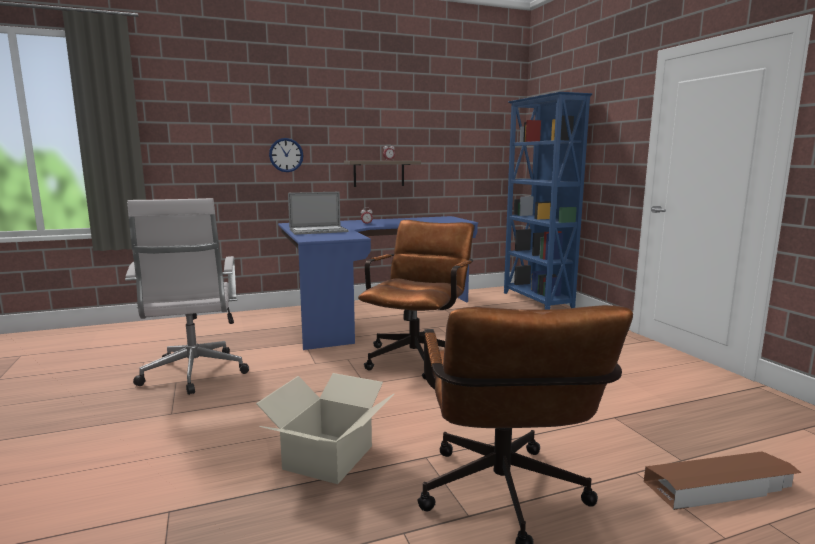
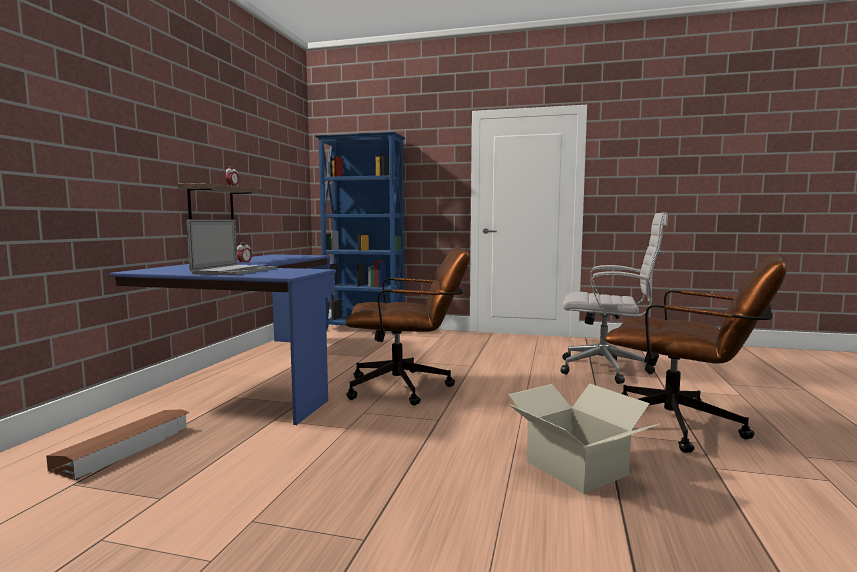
camera: 55 degrees left, 5 degrees down
(194, 375) = (250, 503): white office chair -> white office chair (608, 370)
(286, 155) = (111, 168): wall clock -> none
(418, 356) = (408, 388): brown office chair -> brown office chair turned 120 degrees clockwise
(720, 487) = (691, 380): brown storage box -> brown storage box (126, 448)

